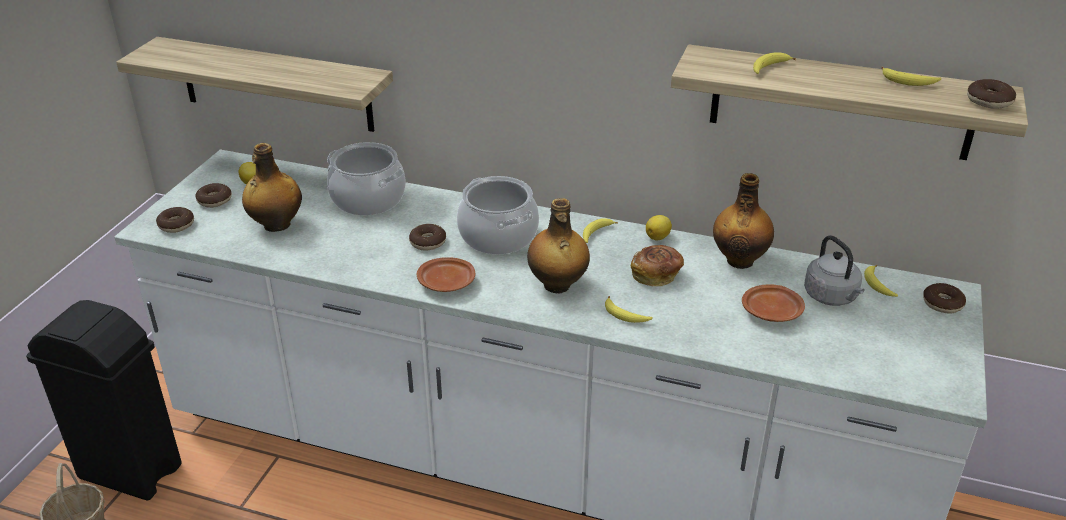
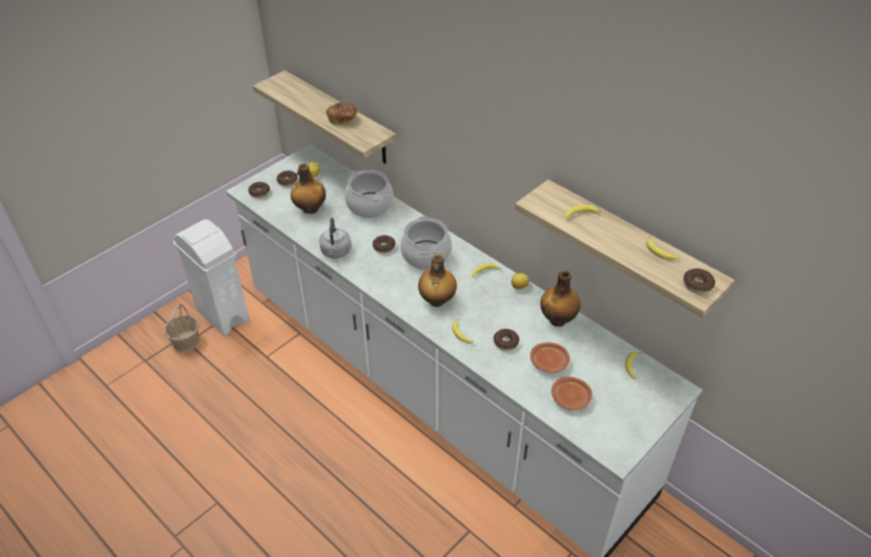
camera: 25 degrees right, 10 degrees up
(129, 471) = (222, 314): black trash can -> white trash can
(447, 283) = (377, 279): brown plate -> brown plate (571, 398)
(656, 275) = (499, 313): bread -> bread (342, 120)
(832, 297) = (595, 365): grey kettle -> grey kettle (336, 252)
(942, 304) = (663, 394): donut -> donut (506, 342)

